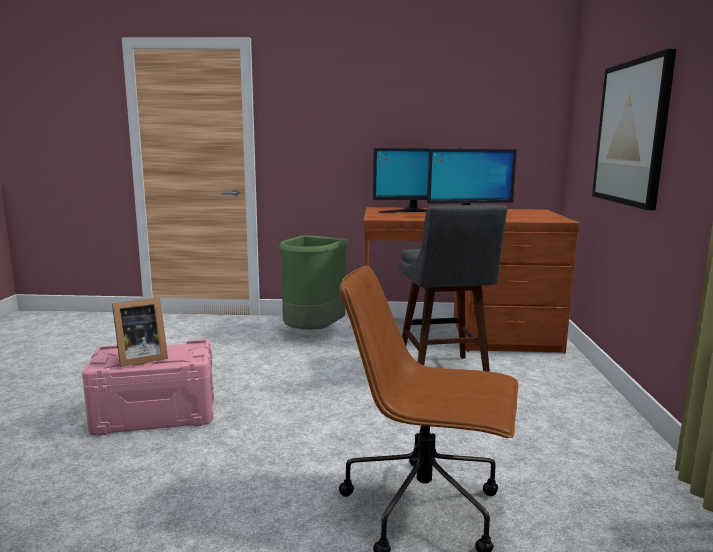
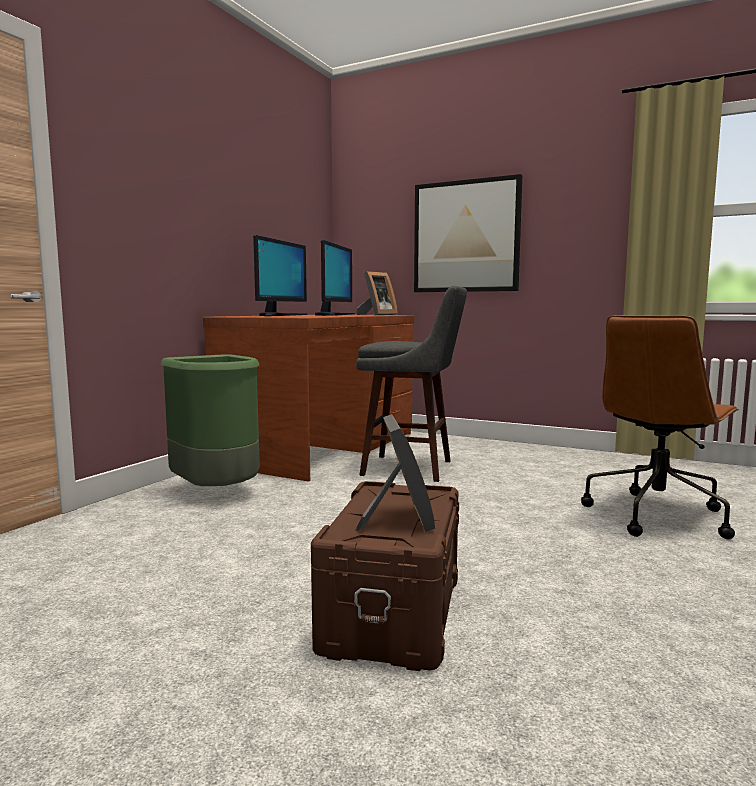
camera: 65 degrees left, 5 degrees down
(155, 415) = (395, 612): pink storage box -> brown storage box
(533, 218) = (377, 314): none -> picture frame

